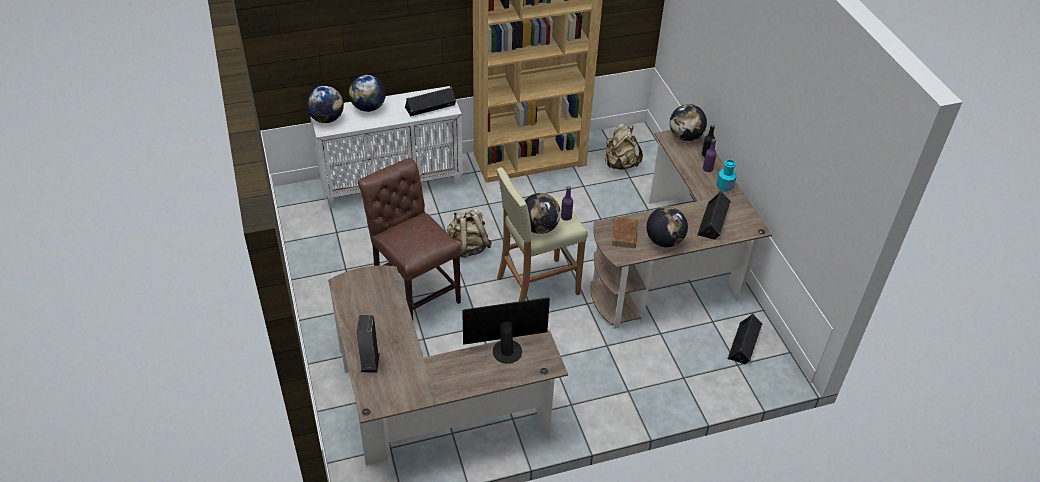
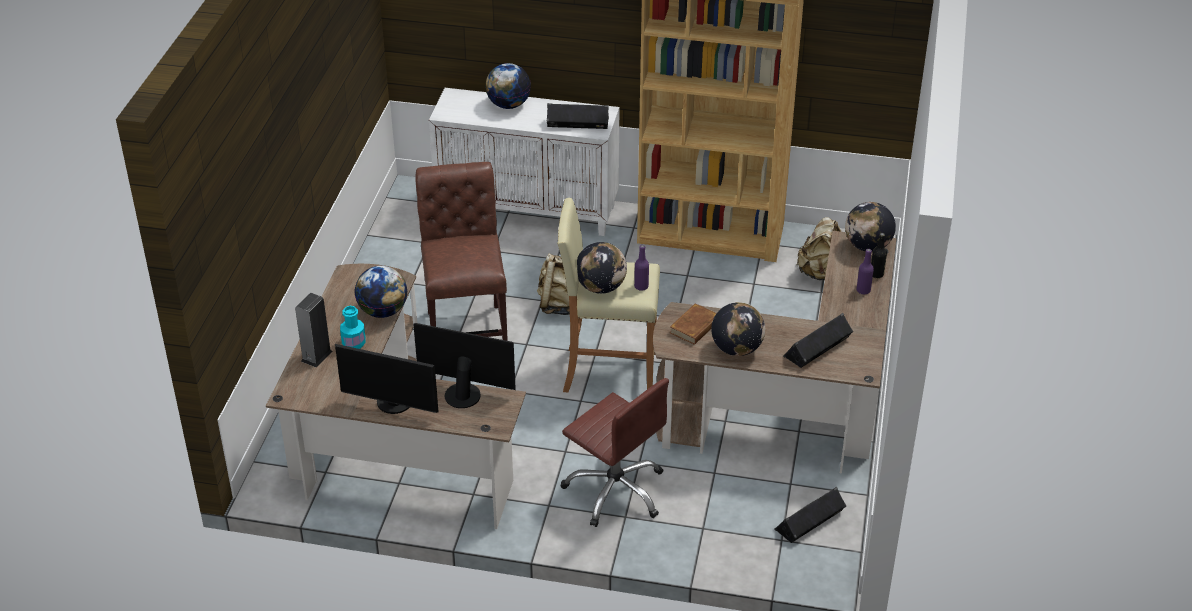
camera: 30 degrees right, 5 degrees down
(327, 119) = (454, 104): globe -> globe (383, 311)
(461, 379) = (393, 404): none -> monitor
(607, 373) = (615, 490): none -> brown office chair
(724, 186) = (868, 315): turquoise bottle -> turquoise bottle (354, 343)

